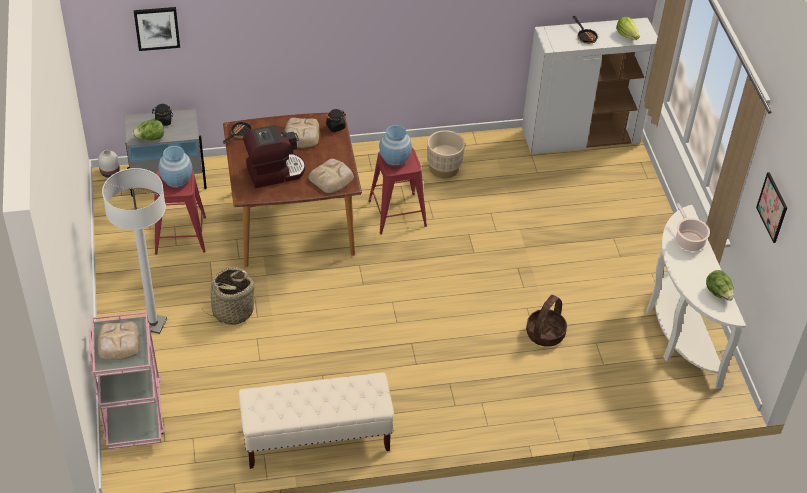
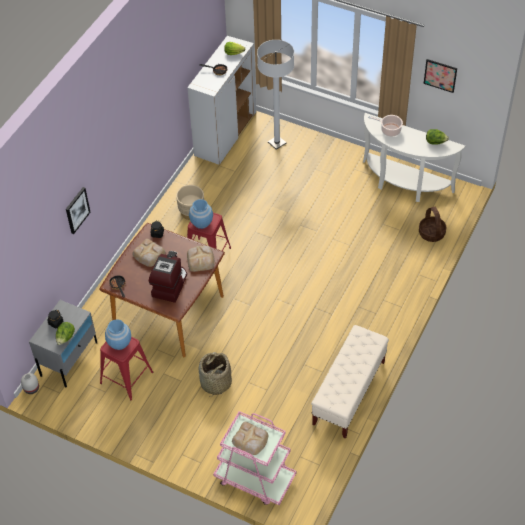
camera: 50 degrees left, 5 degrees up
(153, 324) = (191, 431): white floor lamp -> white floor lamp (277, 143)
(157, 28) = (29, 265): picture -> picture (77, 210)
(545, 333) = (358, 242): basket -> basket (431, 233)

